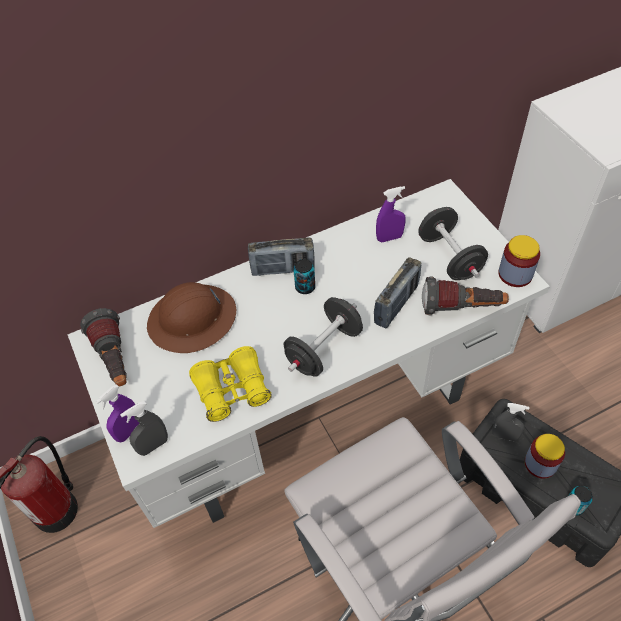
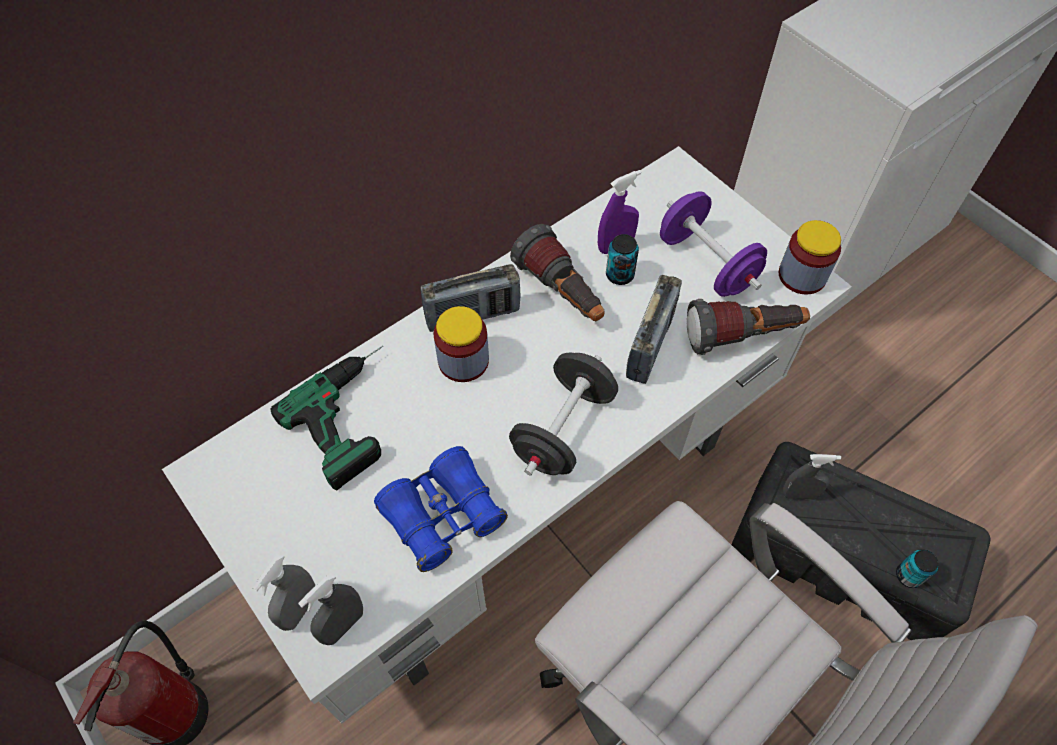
camera: 15 degrees left, 5 degrees up
(114, 360) = (248, 499): flashlight -> flashlight (561, 293)
(129, 431) = (300, 609): purple spray bottle -> grey spray bottle
(193, 320) = (355, 415): brown hard hat -> power drill
(232, 390) = (443, 515): yellow binoculars -> blue binoculars
(305, 287) = (512, 338): can -> can (619, 275)
(449, 257) = (707, 263): black dumbbell -> purple dumbbell
(540, 463) = (853, 524): jar -> jar (463, 361)

